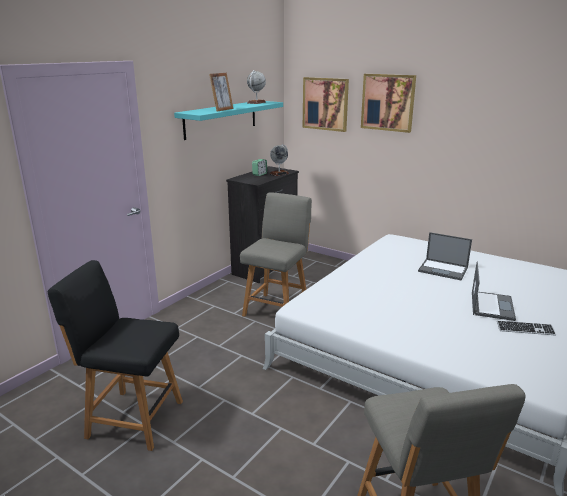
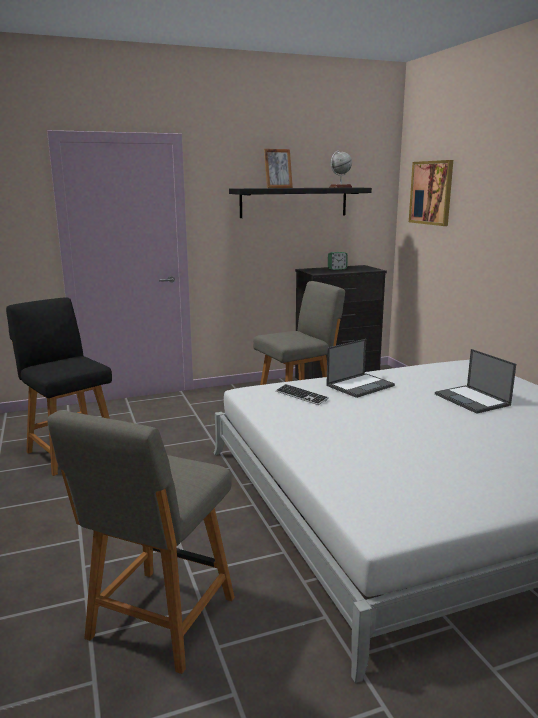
camera: 35 degrees right, 5 degrees down
(221, 119) = (294, 202): turquoise shelf -> black shelf
(279, 173) = (359, 270): globe -> none
(388, 102) = (488, 186): picture -> none
(491, 305) = (469, 443): laptop -> laptop (360, 385)
(525, 329) = (473, 475): keyboard -> keyboard (301, 396)

